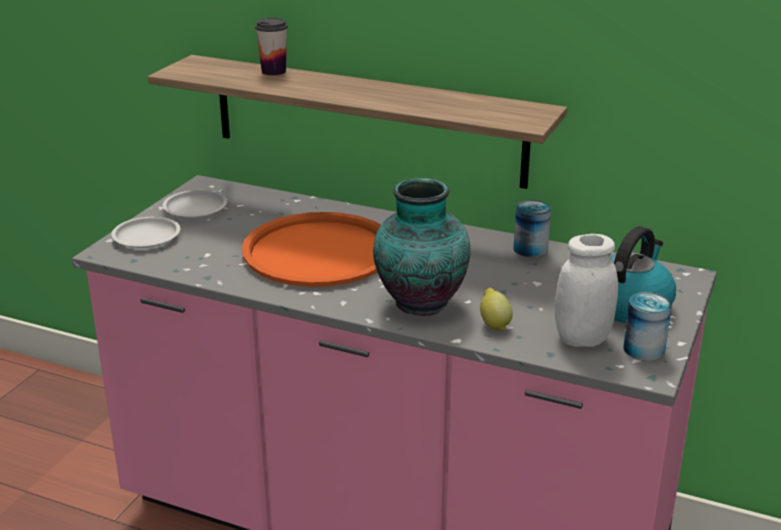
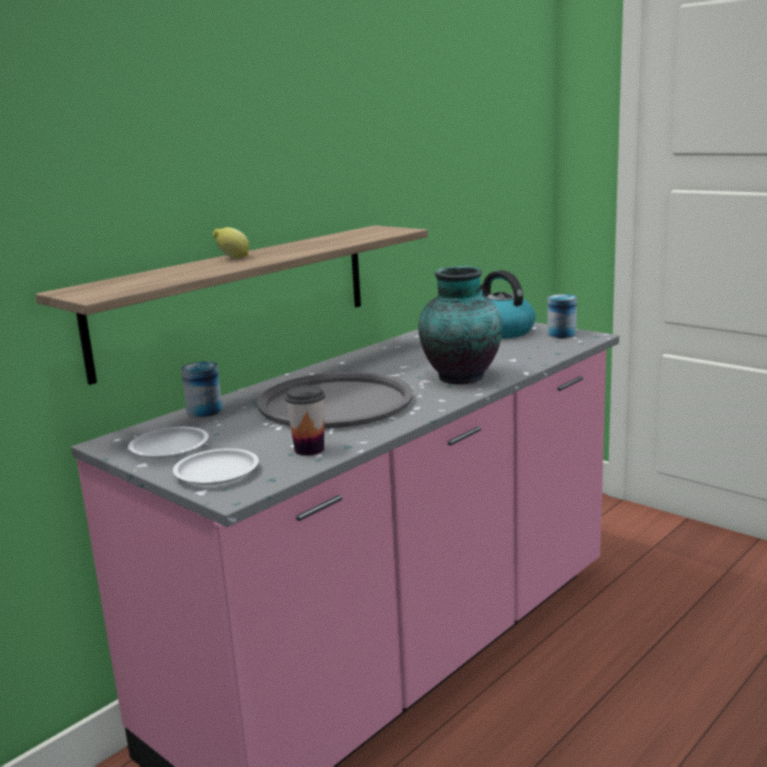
camera: 70 degrees left, 10 degrees down
(273, 71) = (162, 271): cup -> cup (309, 449)
(319, 251) = (335, 402): orange tray -> grey tray
(494, 324) = (508, 362): lemon -> lemon (232, 258)
(530, 249) = (397, 344): can -> can (204, 411)
(582, 339) = (541, 344): white jar -> none

